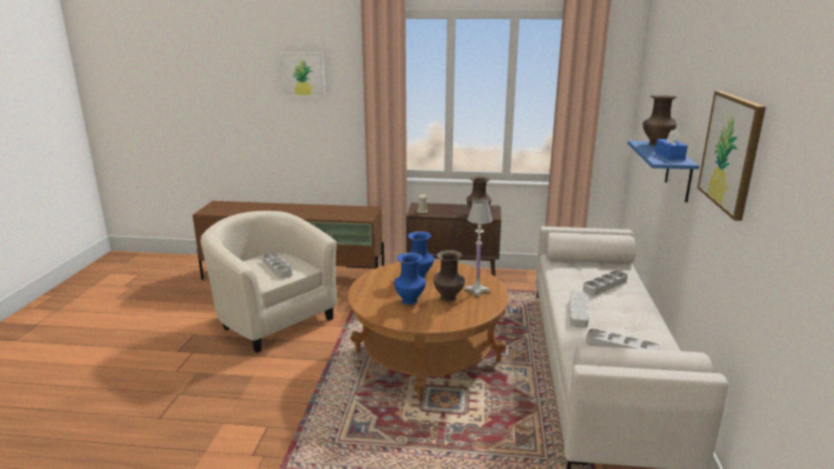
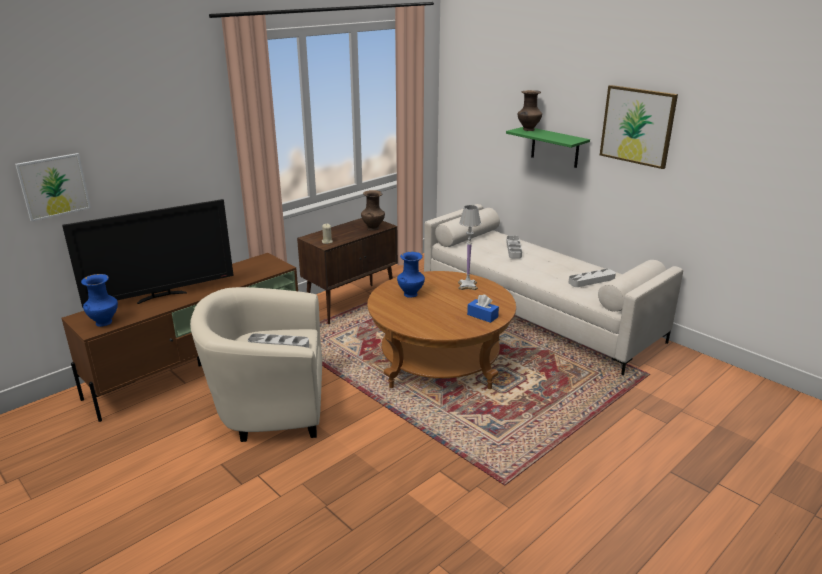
camera: 50 degrees left, 5 degrees up
(270, 208) = (162, 296): none -> television
(303, 74) = (152, 121): picture -> picture (54, 186)
(410, 301) = (447, 313): blue vase -> blue vase (105, 322)
(449, 298) = (464, 299): brown vase -> none
(578, 312) = (535, 272): grey tray -> none
(669, 156) = (560, 136): blue tissue box -> blue tissue box (482, 316)
(679, 172) = (555, 147): blue shelf -> green shelf

